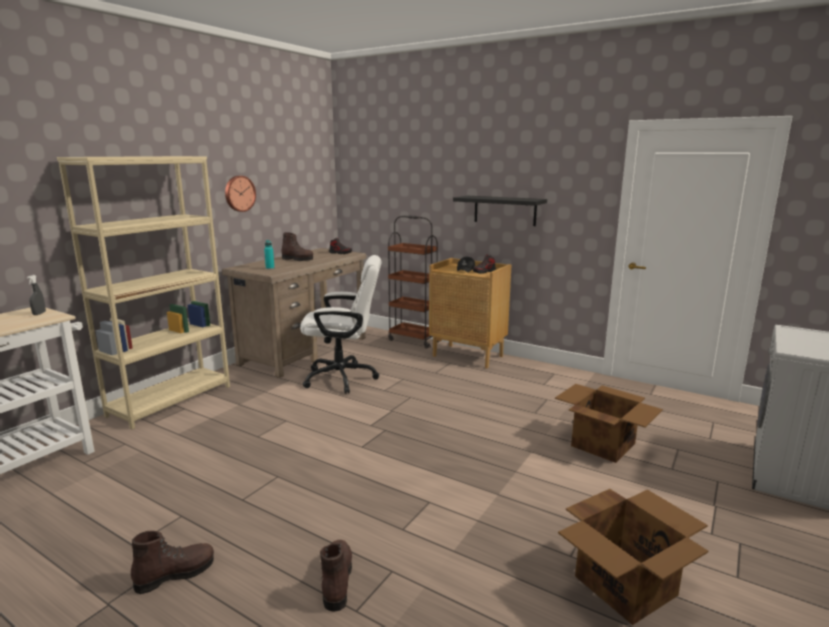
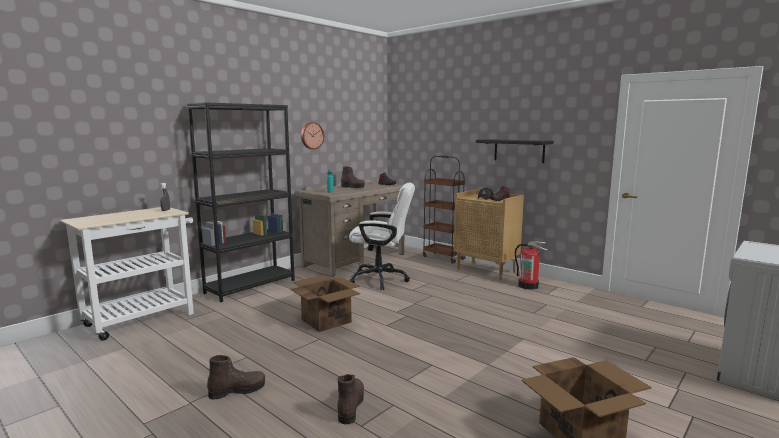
camera: 10 degrees right, 5 degrees down
(171, 400) = (251, 286): beige bookcase -> black bookcase
(521, 375) = (528, 286): none -> fire extinguisher
(602, 444) = (587, 338): cardboard box -> cardboard box (326, 320)

